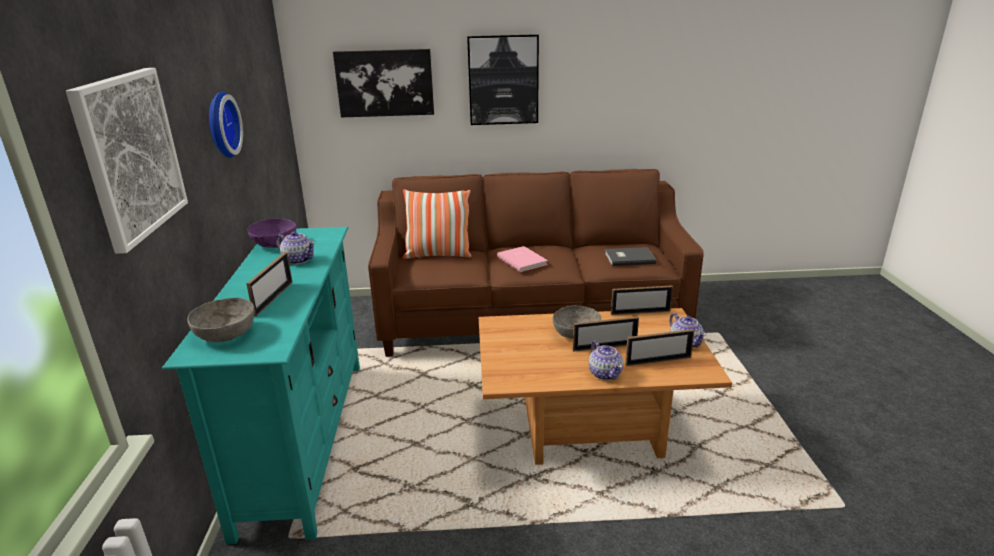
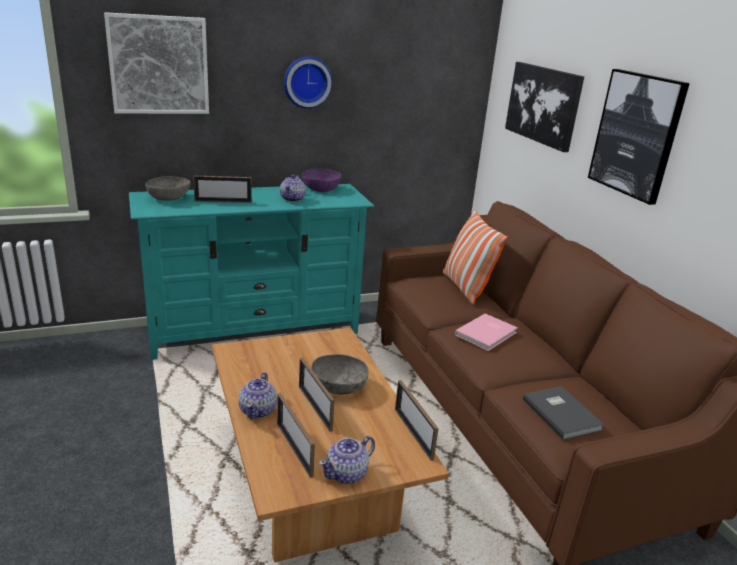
camera: 70 degrees right, 0 degrees up
(605, 373) = (258, 410): teapot -> teapot turned 45 degrees counterclockwise

